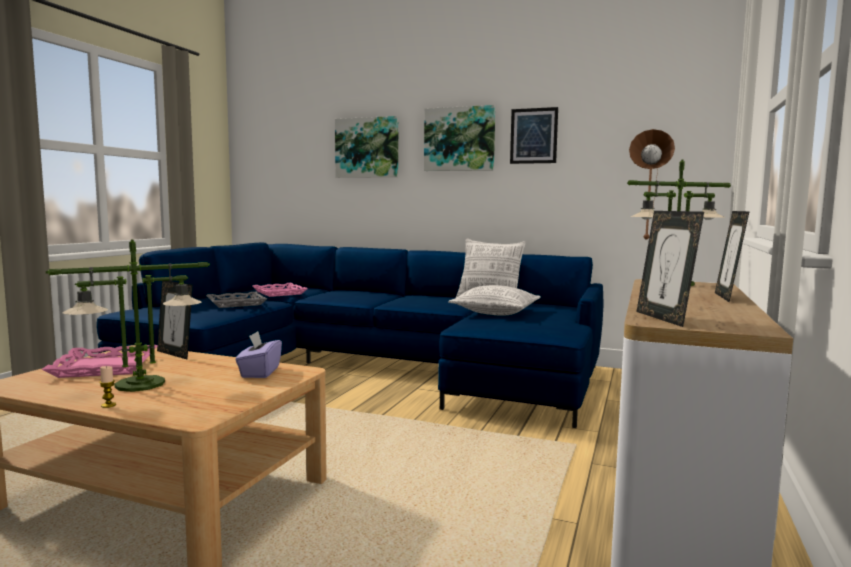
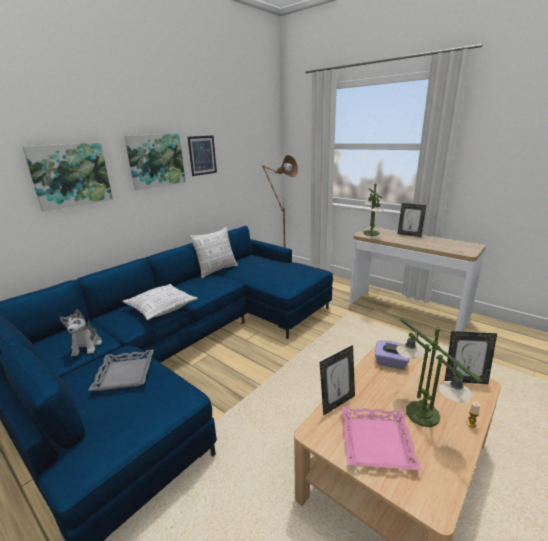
camera: 70 degrees left, 15 degrees up
(280, 293) = (87, 346): pink tray -> plush toy
(496, 312) = (256, 275): pillow -> pillow (161, 308)
(664, 318) = (461, 251): picture frame -> picture frame (464, 380)

